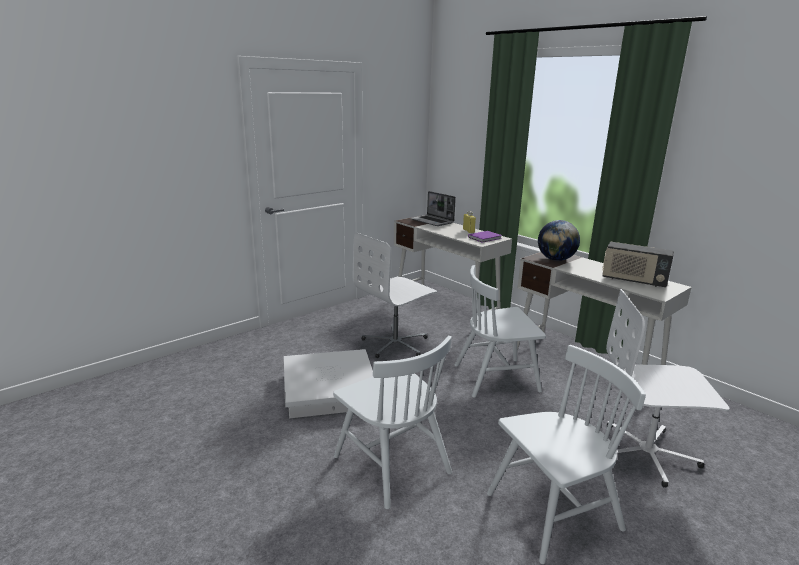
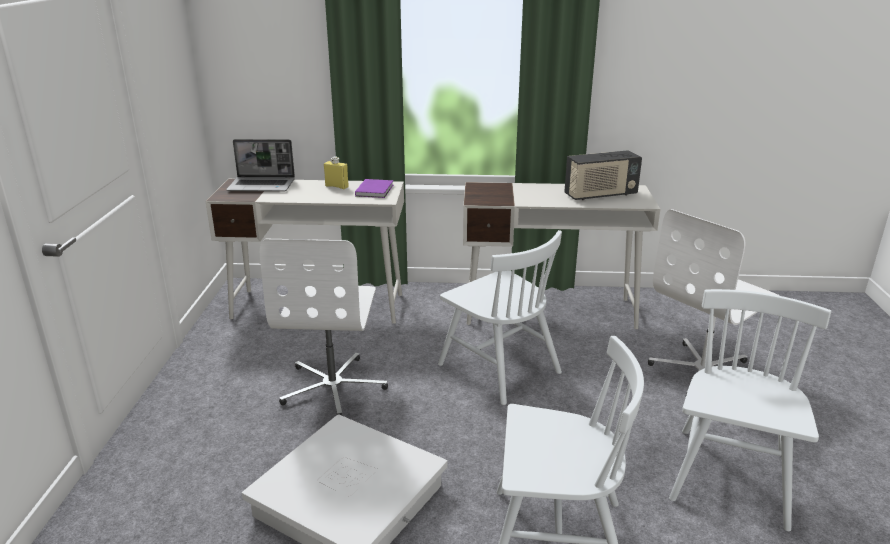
camera: 45 degrees left, 5 degrees up
(496, 377) = (498, 368): white chair -> white chair turned 75 degrees counterclockwise
(556, 259) = (497, 194): globe -> none

